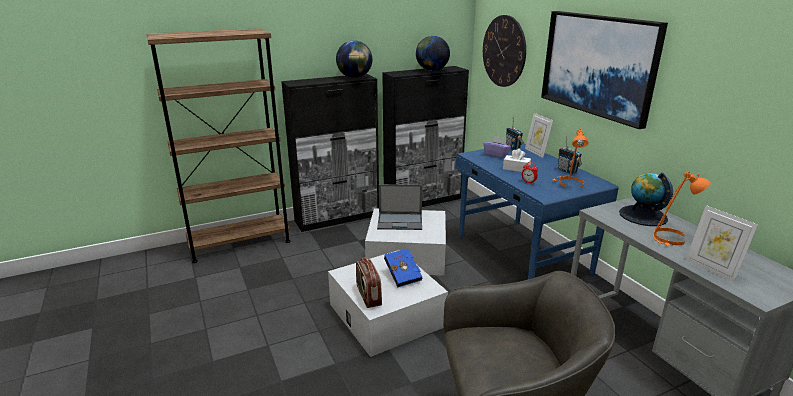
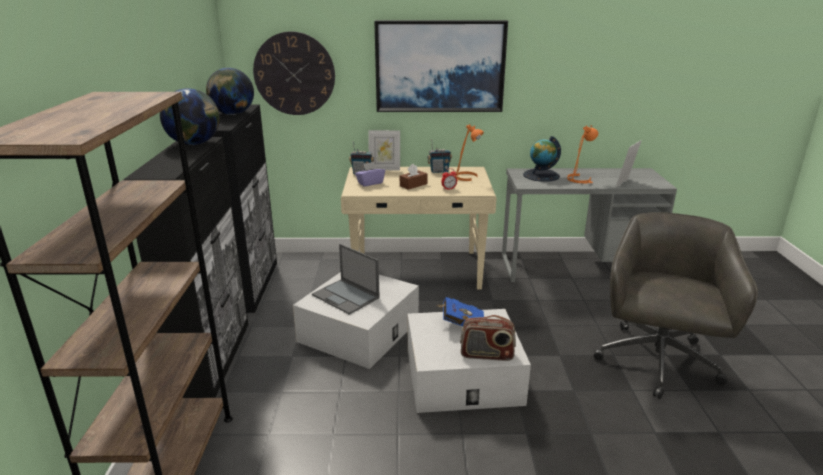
camera: 65 degrees left, 0 degrees up
(400, 221) = (346, 296): laptop -> laptop turned 105 degrees clockwise
(516, 168) = (413, 185): white tissue box -> brown tissue box
(521, 255) = (418, 270): blue desk -> beige desk
(711, 269) = (625, 183): picture frame -> picture frame turned 135 degrees clockwise

